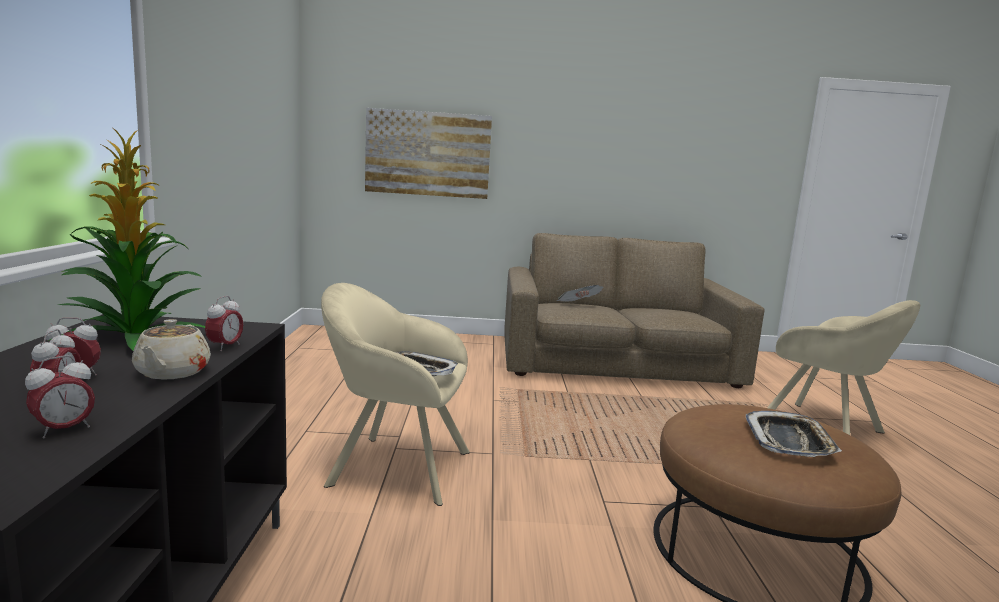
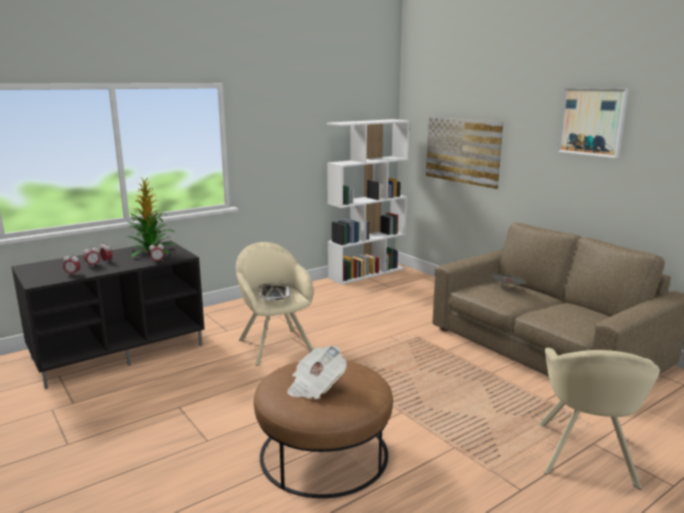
camera: 55 degrees right, 5 degrees up
(172, 373) = (124, 266): beige teapot -> none
(299, 343) = (367, 273): none -> white bookcase
(607, 117) = (592, 122): none -> picture
(789, 441) = (315, 387): tray -> newspaper

